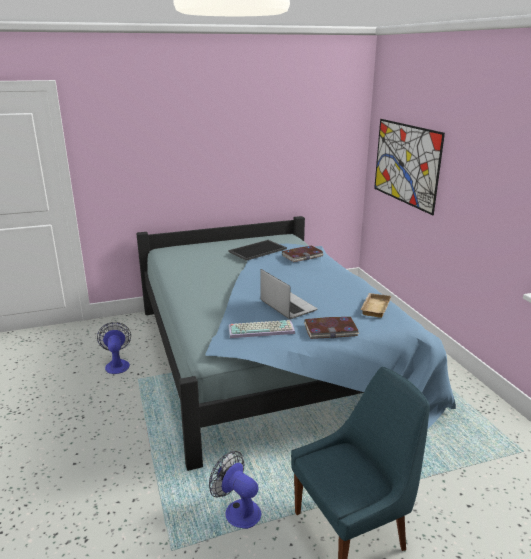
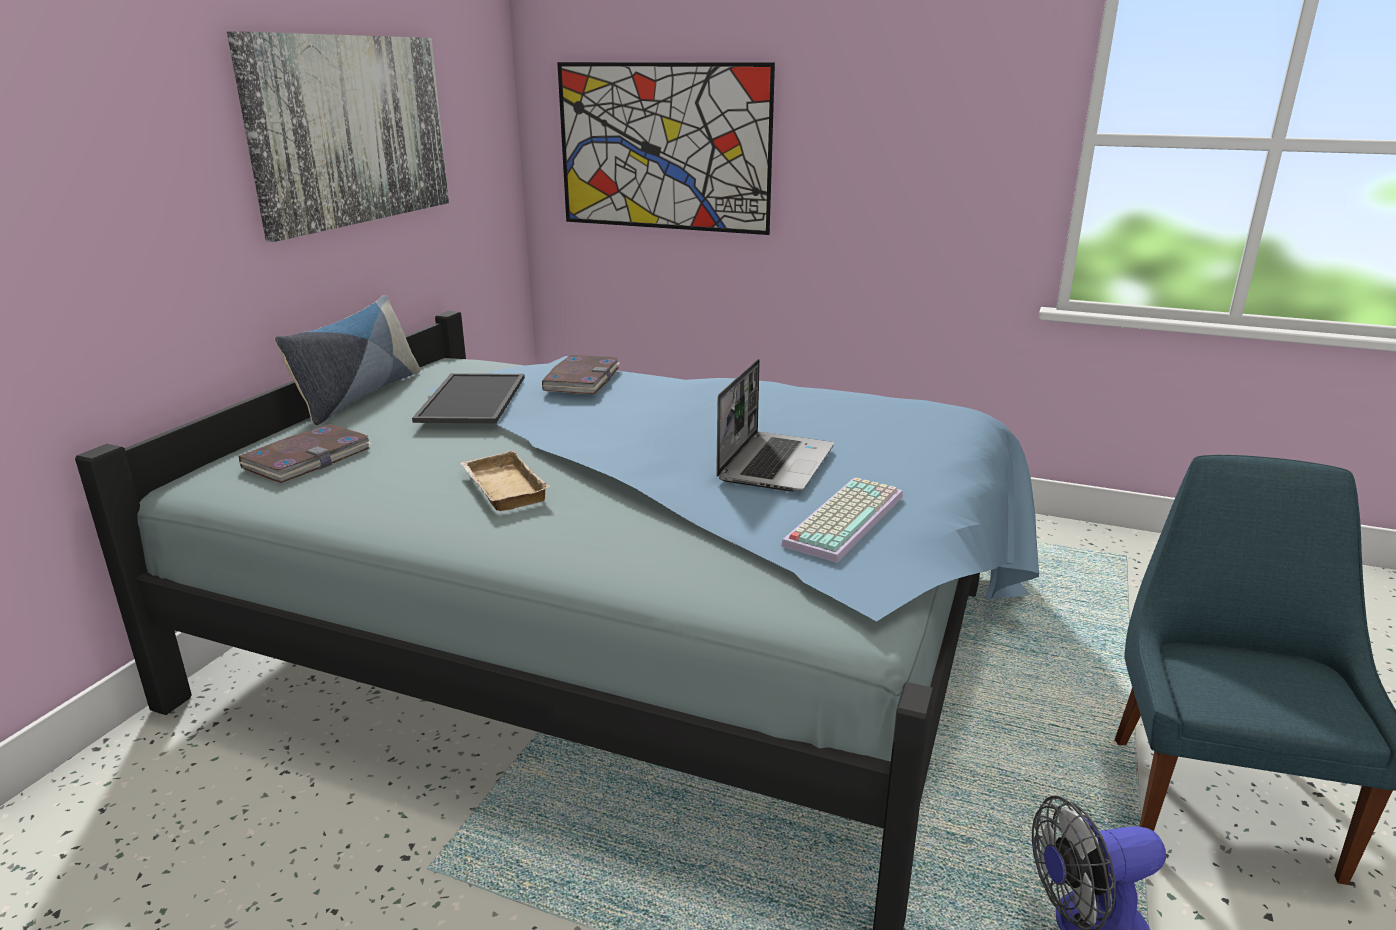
camera: 50 degrees left, 0 degrees up
(117, 364) = (297, 879): fan -> none
(240, 238) = (359, 395): none -> pillow
(264, 144) = (351, 130): none -> picture
(287, 306) = (775, 463): laptop -> laptop turned 105 degrees clockwise
(330, 330) = (925, 465): book -> book (307, 458)
(374, 307) = (885, 409): beige tray -> beige tray (501, 488)

